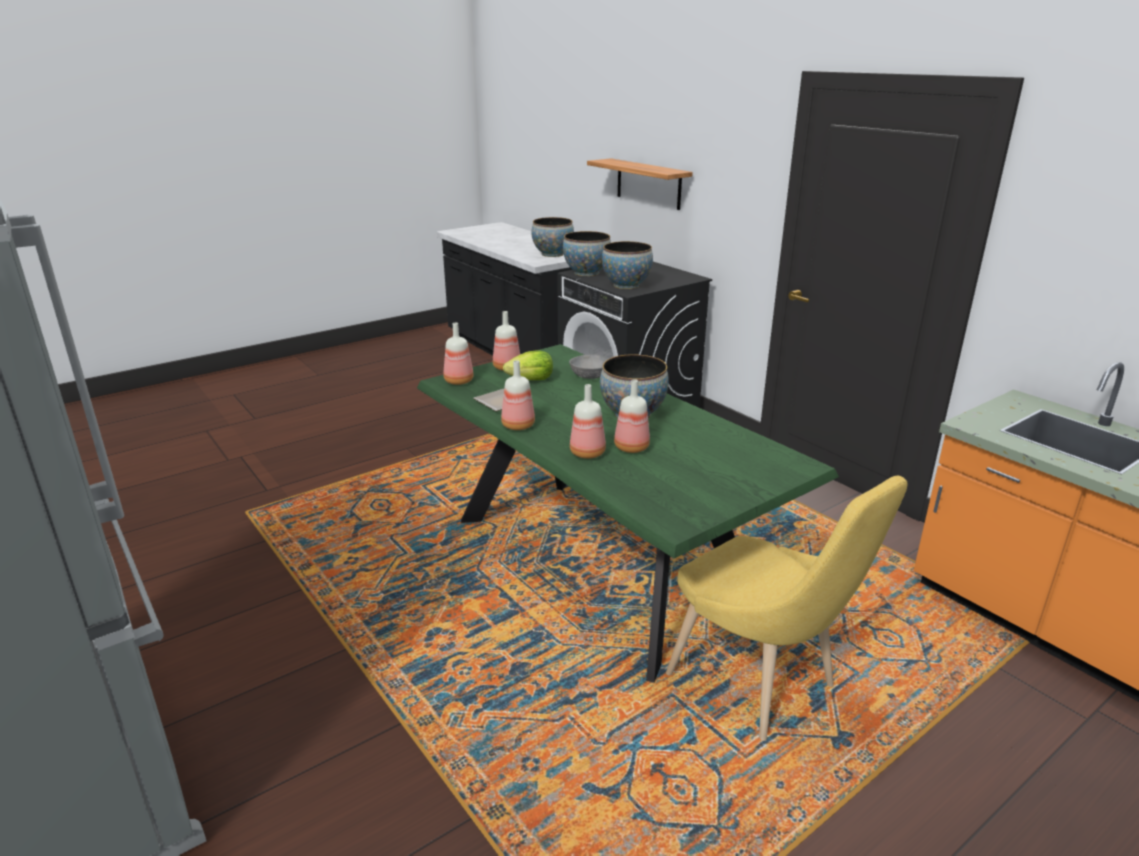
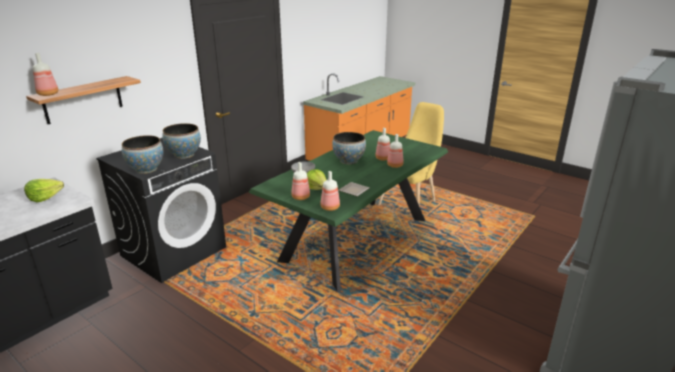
camera: 105 degrees left, 0 degrees up
(518, 426) = (379, 182): bottle -> bottle (49, 94)
(552, 254) = (45, 197): bowl -> lettuce

